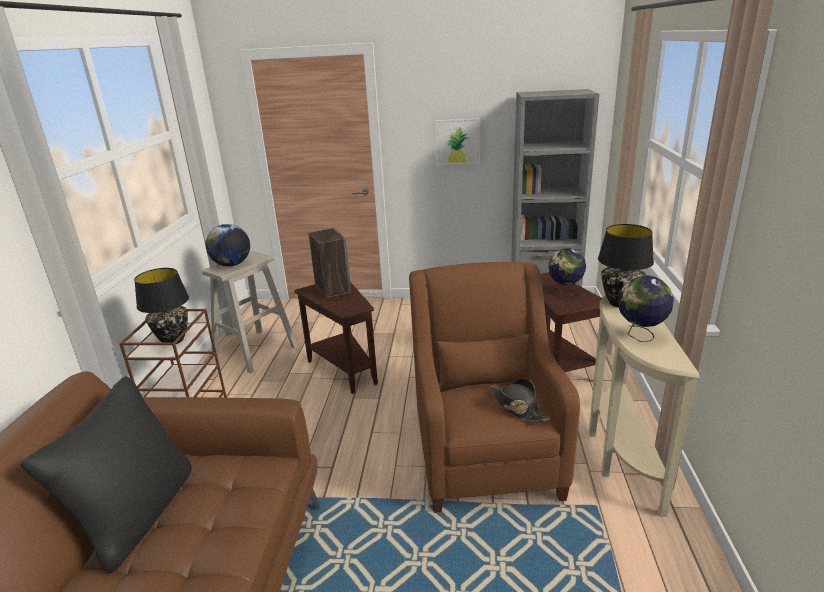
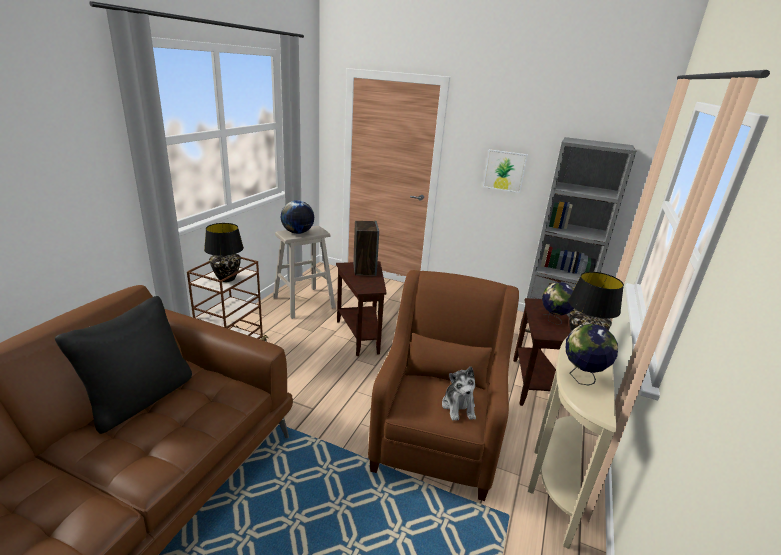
camera: 15 degrees right, 0 degrees up
(517, 407) = (458, 407): black hat -> plush toy

